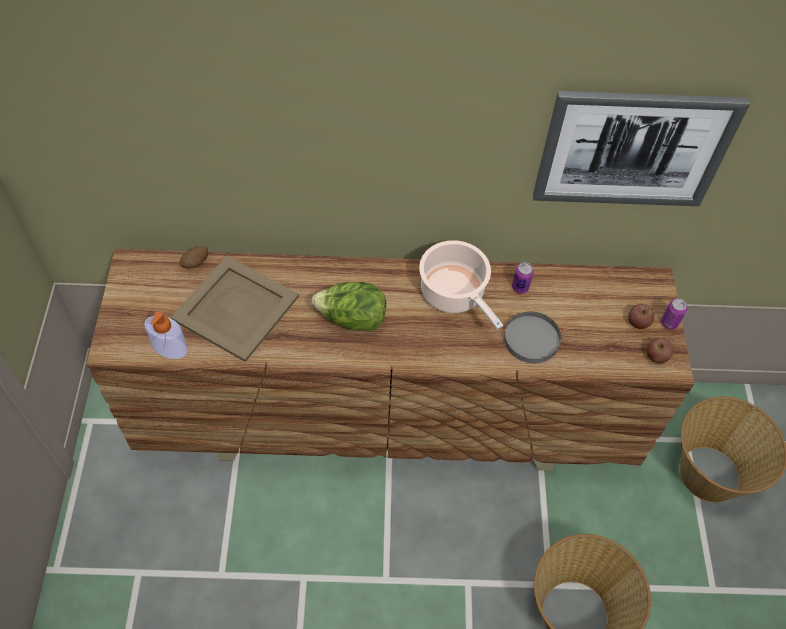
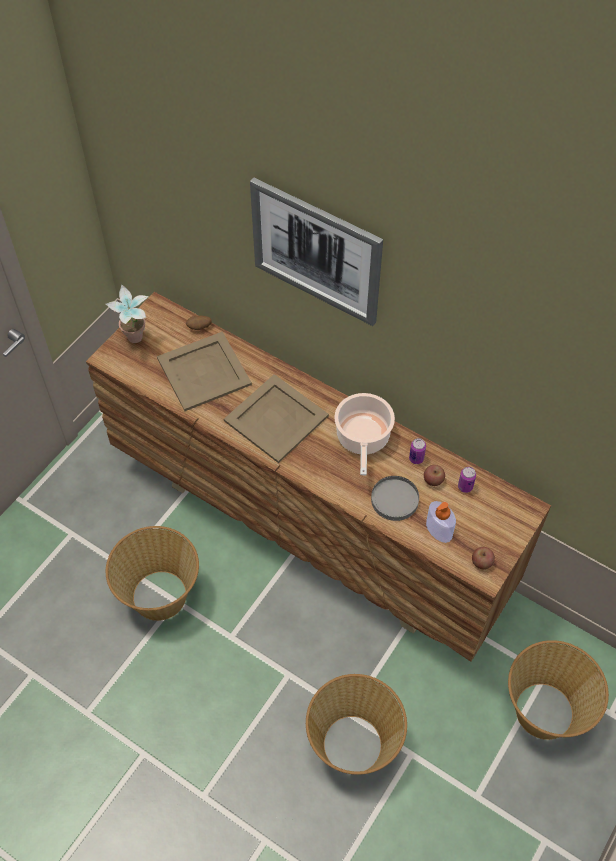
camera: 35 degrees right, 0 degrees up
(133, 313) = (136, 342): none -> potted plant
(170, 347) = (143, 376): soap dispenser -> soap dispenser (439, 529)
(282, 580) = (160, 594): none -> basket
(352, 319) = (276, 419): lettuce -> beige tray
(633, 149) = (515, 385): picture -> picture (316, 251)
(638, 322) = (488, 530): apple -> apple (433, 480)
(669, 323) = (512, 544): can -> can (465, 487)

